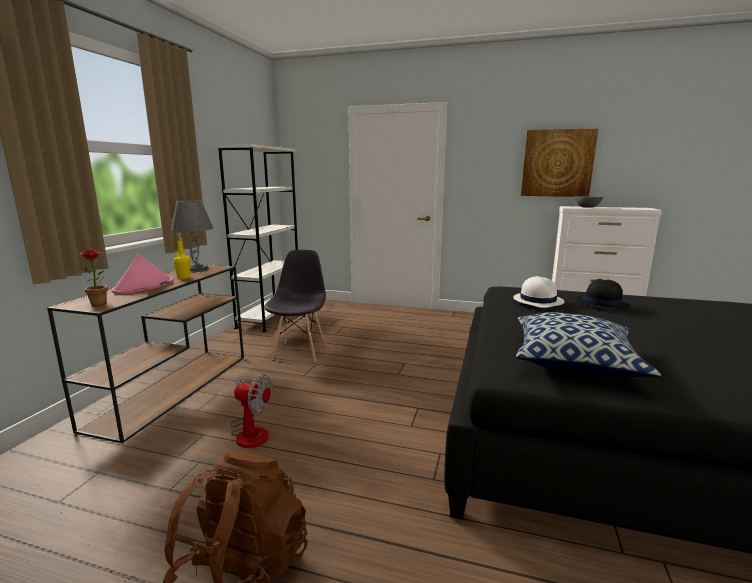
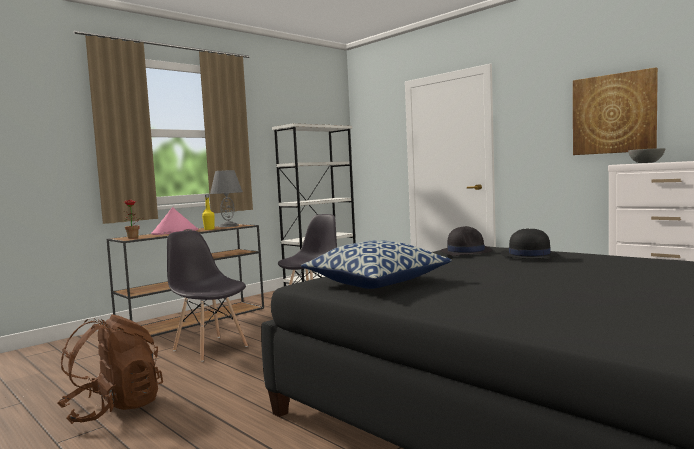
camera: 30 degrees right, 10 degrees down
(250, 431) = (210, 348): fan -> grey chair
(538, 300) = (466, 251): white hat -> black hat

